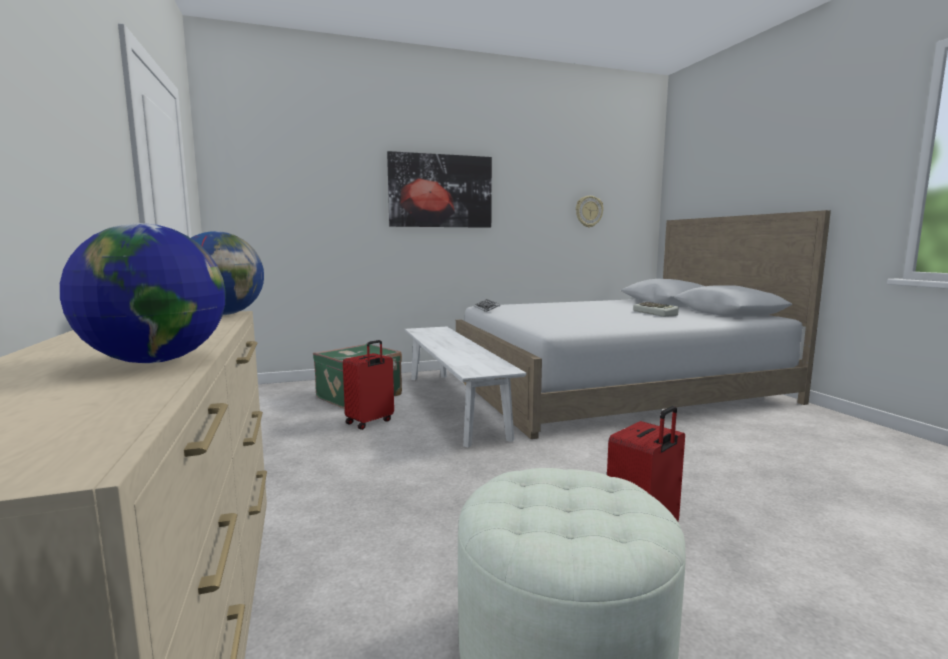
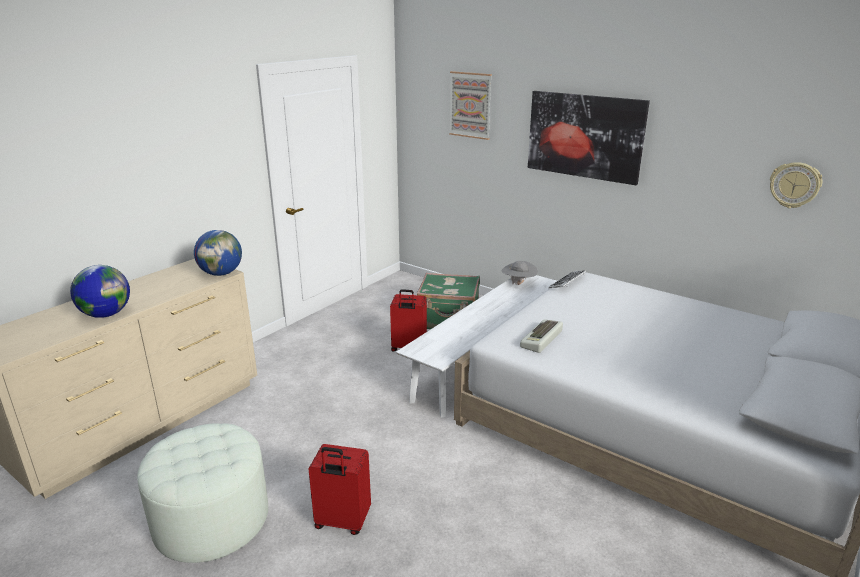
camera: 55 degrees right, 15 degrees up
(312, 169) = (470, 105): none -> picture
(425, 332) = (518, 284): none -> grey hat
(656, 313) = (696, 368): keyboard -> keyboard (542, 339)

